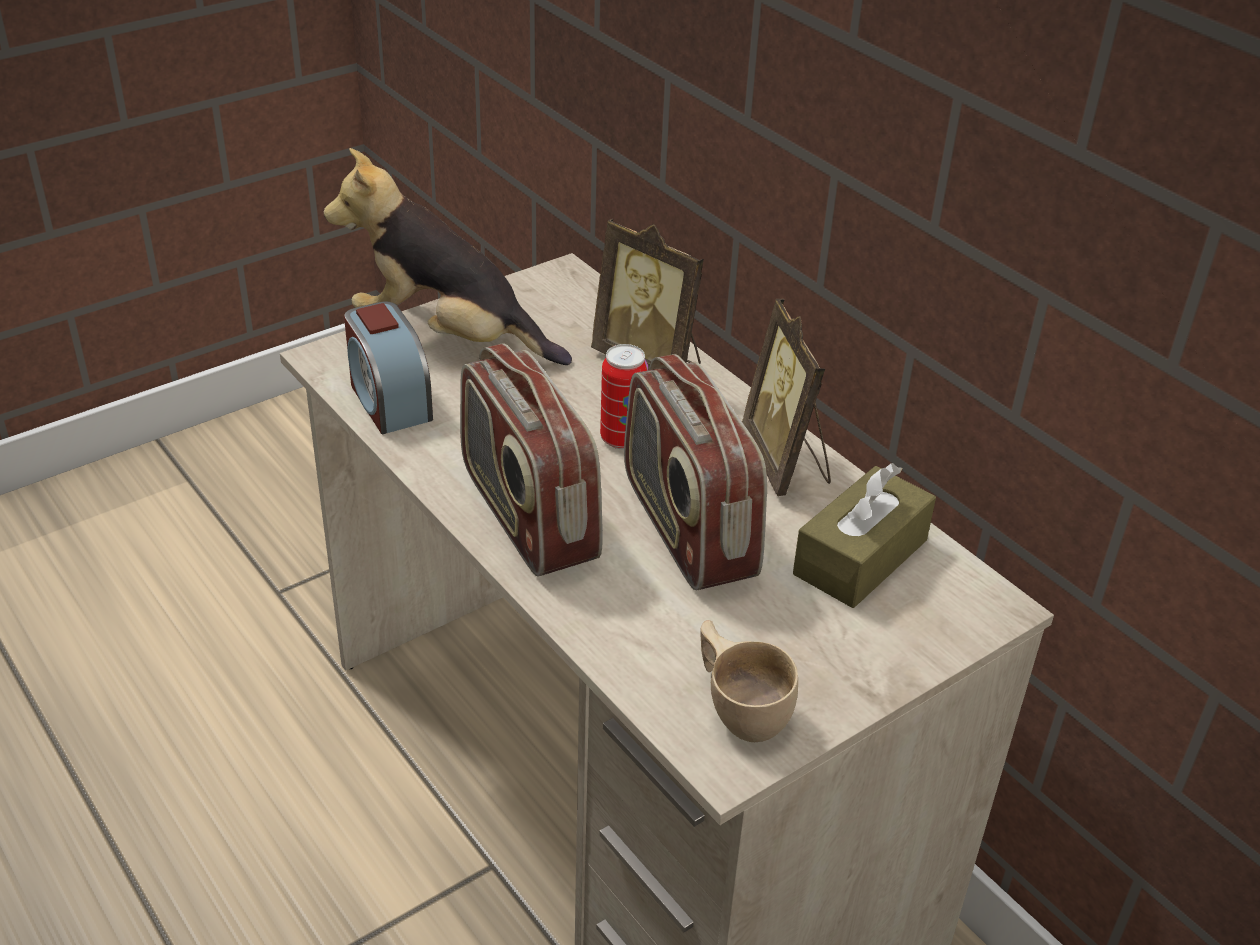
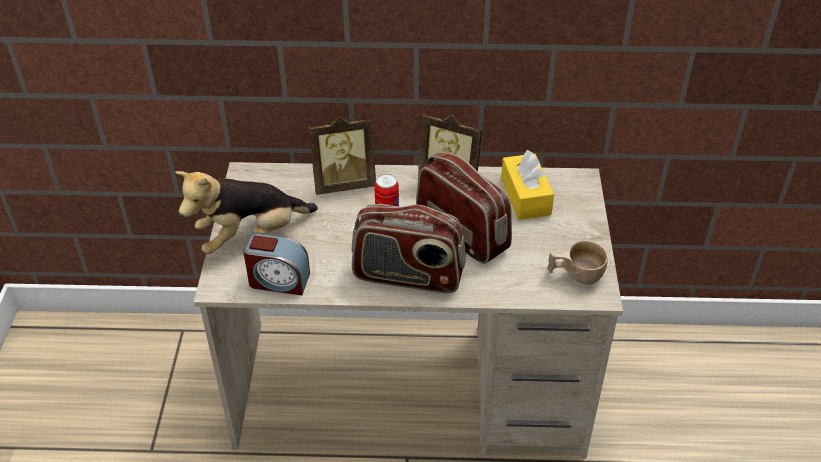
camera: 50 degrees left, 5 degrees up
(686, 527) = (462, 233): radio -> radio turned 150 degrees counterclockwise
(860, 557) = (525, 196): brown tissue box -> yellow tissue box

